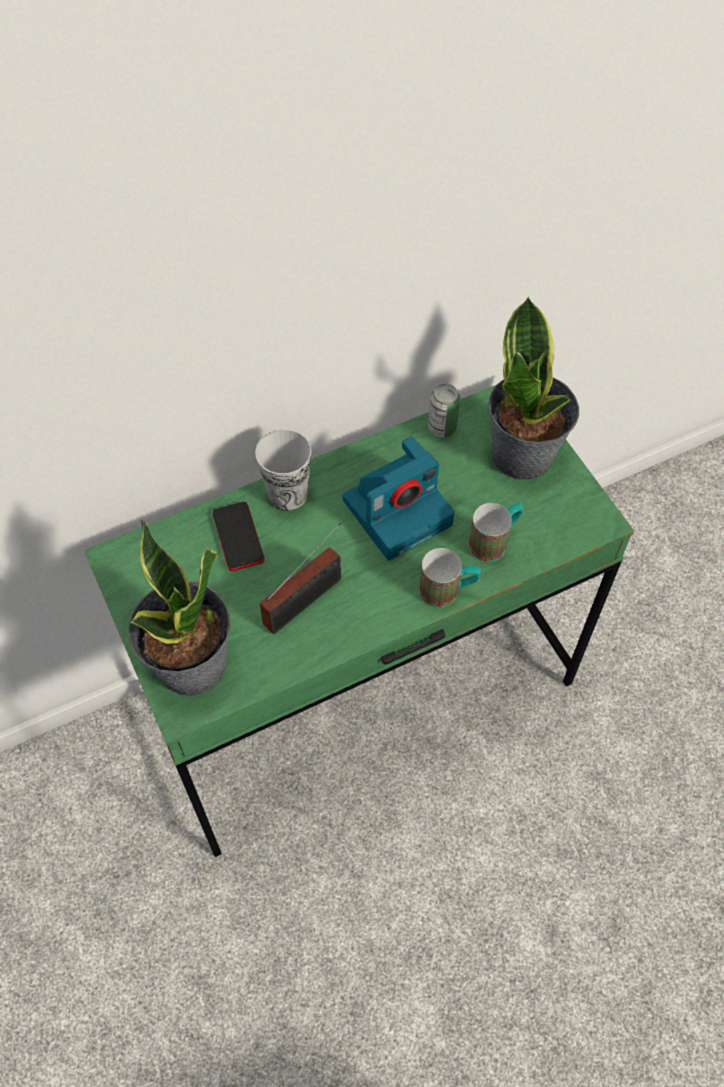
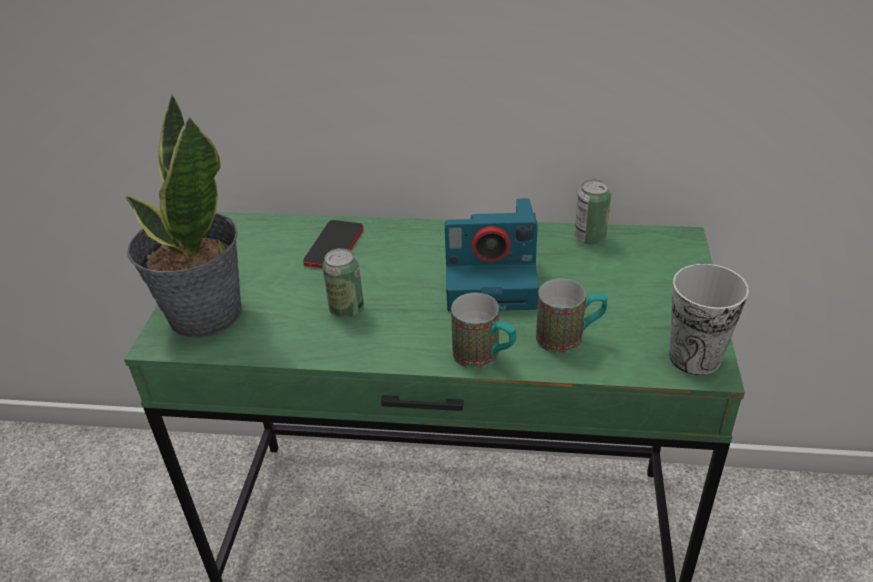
camera: 35 degrees right, 20 degrees down
(287, 494) = (404, 234): cup -> cup (694, 357)
(307, 599) = (346, 309): radio -> can
(523, 454) = (659, 284): potted plant -> none

